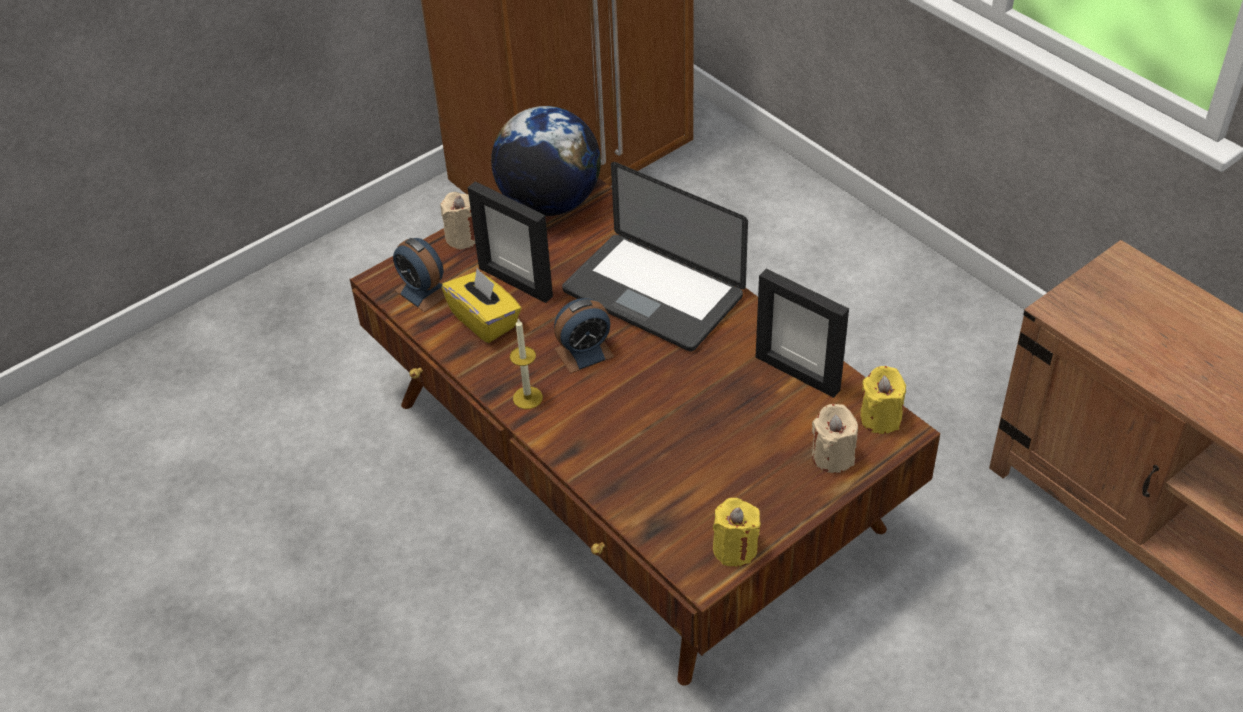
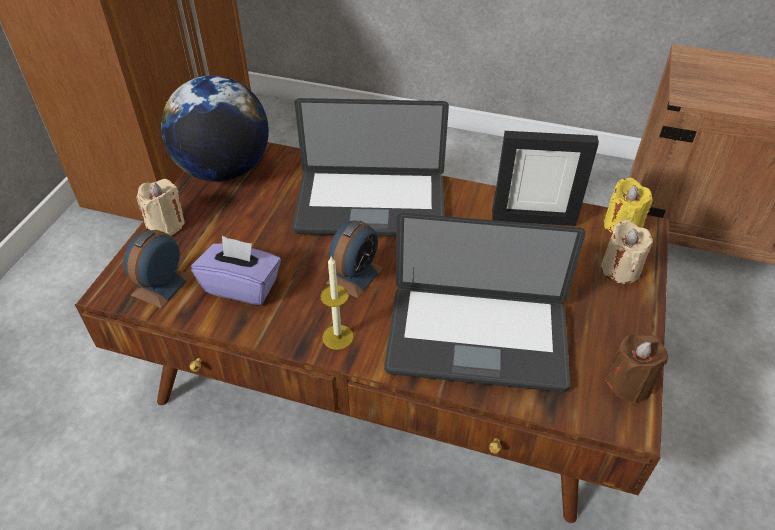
camera: 35 degrees left, 0 degrees up
(423, 291) = (161, 285): alarm clock -> alarm clock turned 105 degrees clockwise
(485, 320) = (242, 286): yellow tissue box -> purple tissue box
(516, 281) = (245, 241): picture frame -> none
(639, 453) = (477, 339): none -> laptop
(735, 549) = (629, 383): yellow candle -> brown candle

